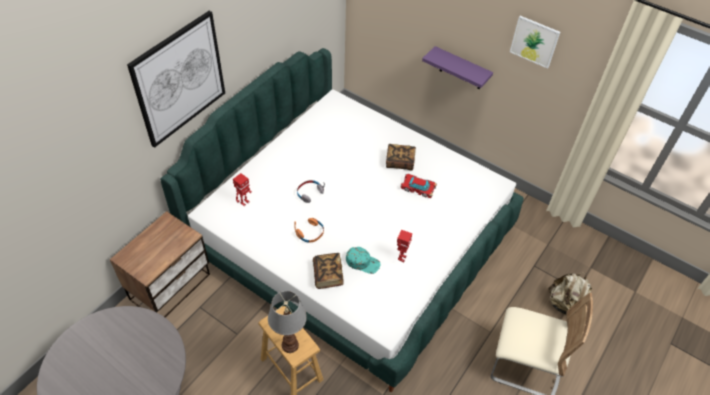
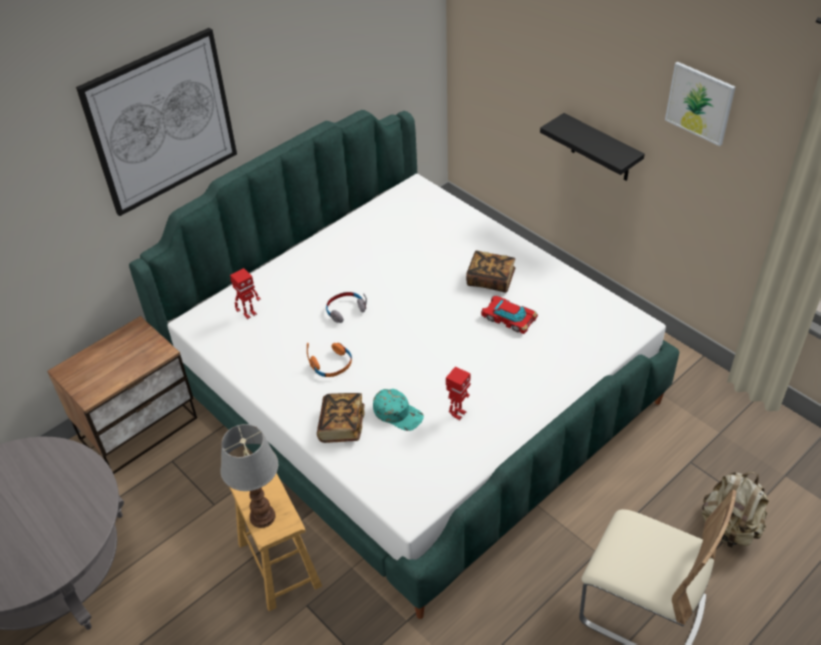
camera: 15 degrees right, 5 degrees down
(461, 69) = (601, 149): purple shelf -> black shelf

